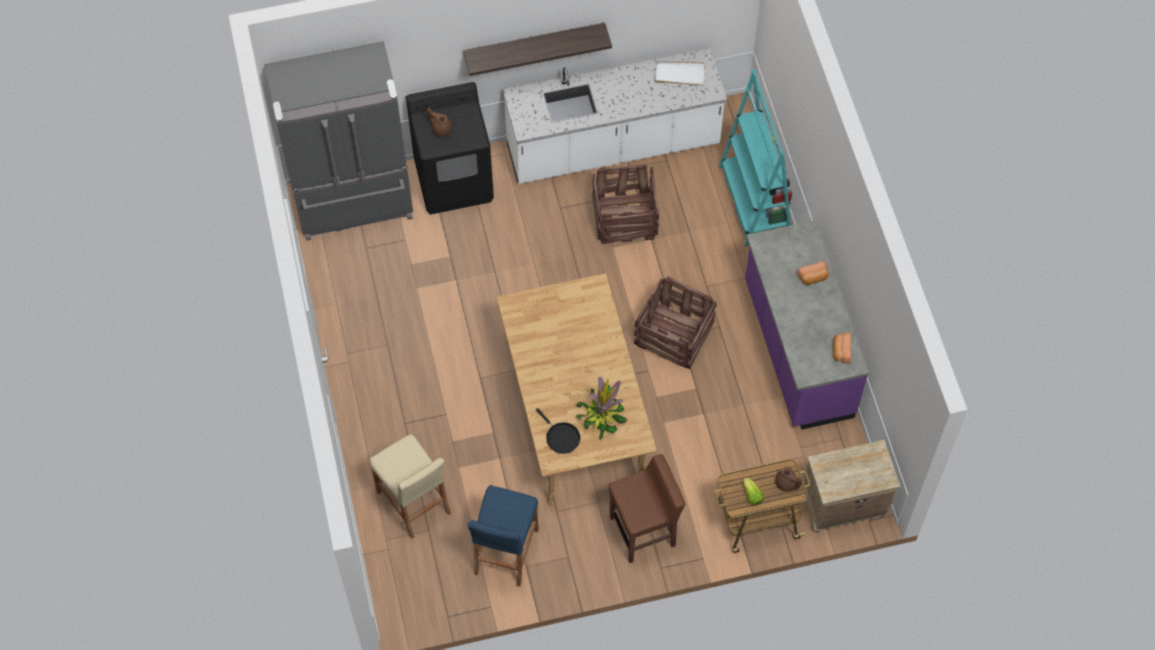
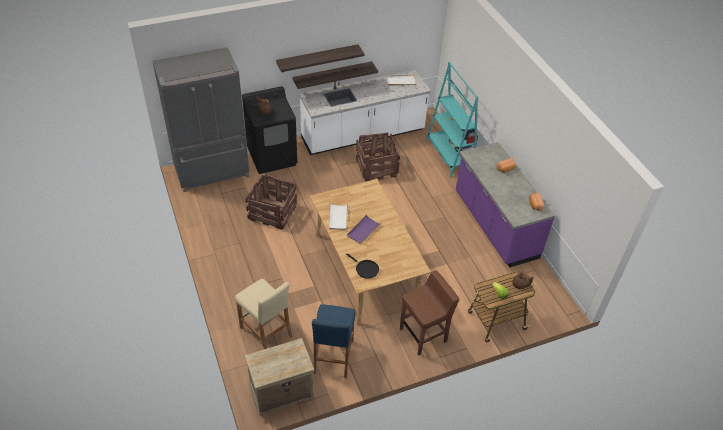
camera: 10 degrees left, 15 degrees down
(534, 342) = (338, 217): none -> white tray
(561, 62) = (332, 75): none -> shelf
(569, 369) = (363, 230): none -> purple tray
(601, 415) = (390, 254): potted plant -> none
(673, 335) = (418, 223): crate -> crate (272, 213)
(842, 505) = (547, 307): beige nightstand -> beige nightstand (281, 394)

